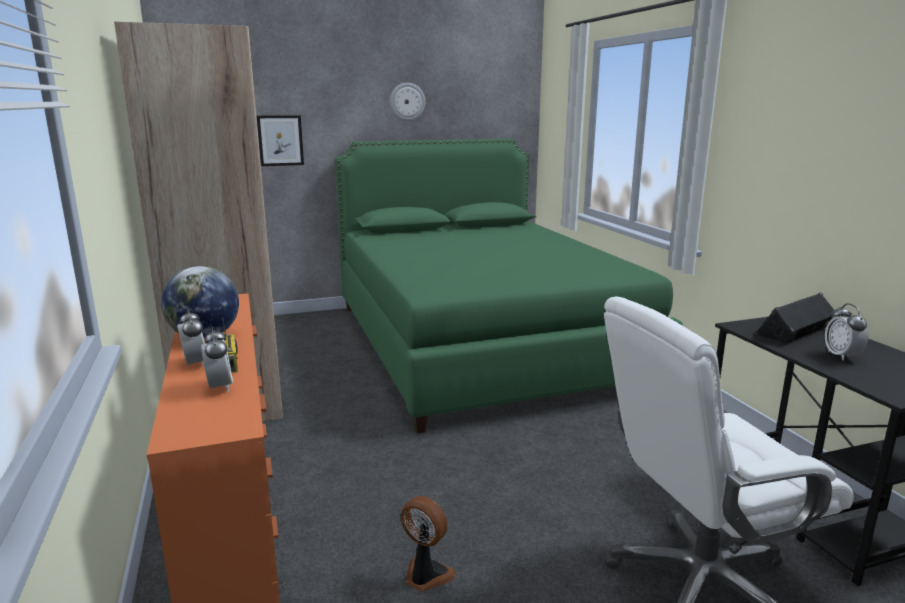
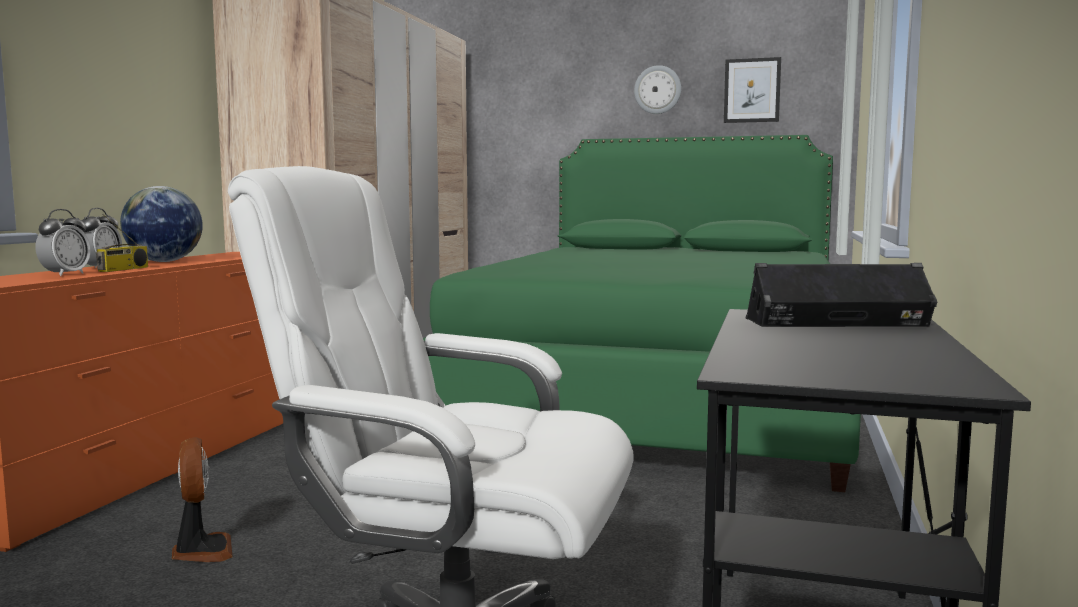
camera: 35 degrees right, 10 degrees down
(280, 140) = (504, 139): picture -> picture (752, 90)
(841, 356) = (816, 343): alarm clock -> none

